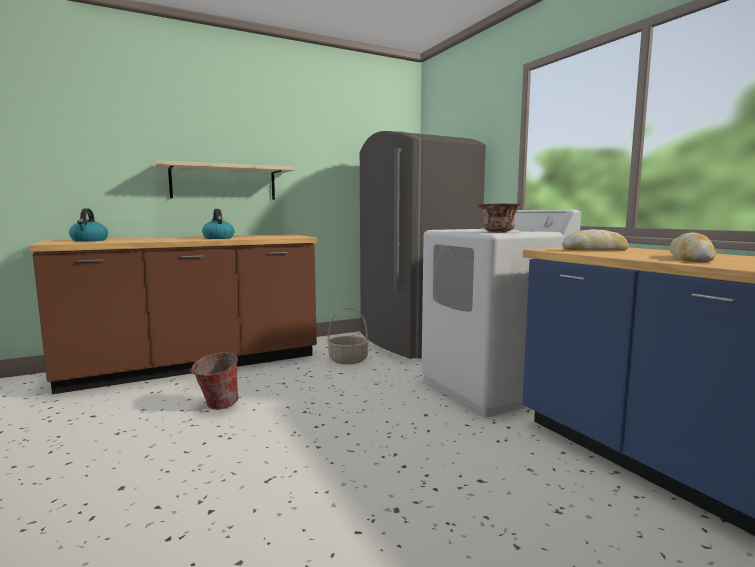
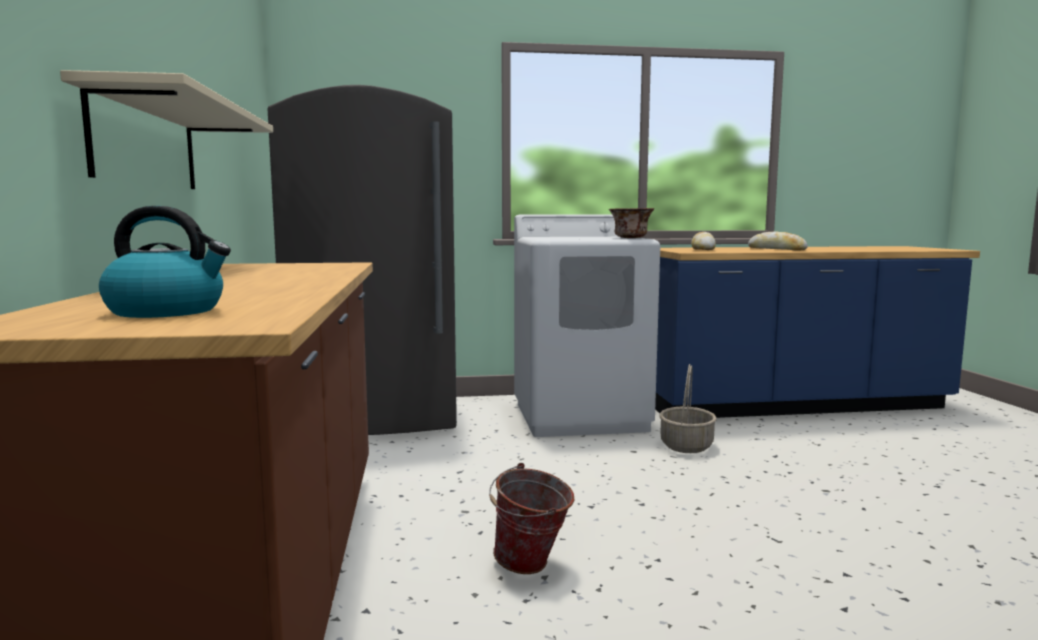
camera: 70 degrees left, 0 degrees up
(218, 238) = (294, 276): kettle -> none
(348, 360) = (406, 461): basket -> basket (686, 445)

